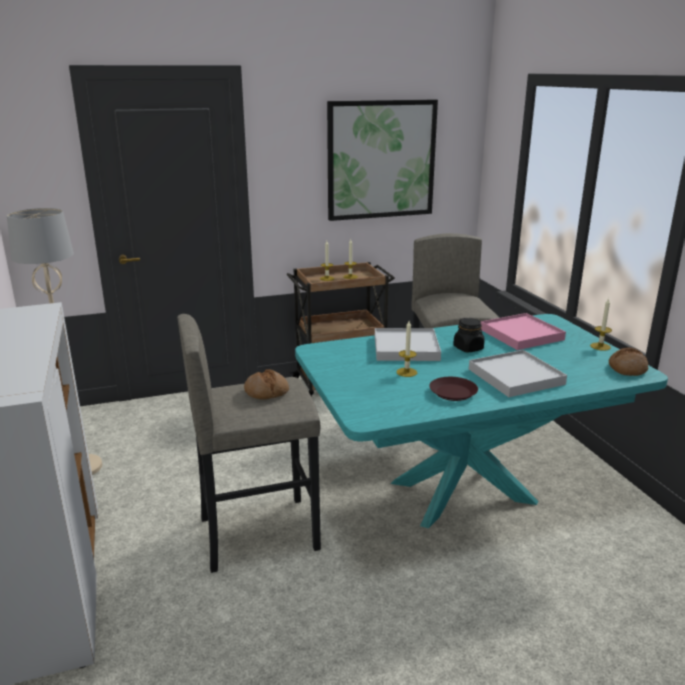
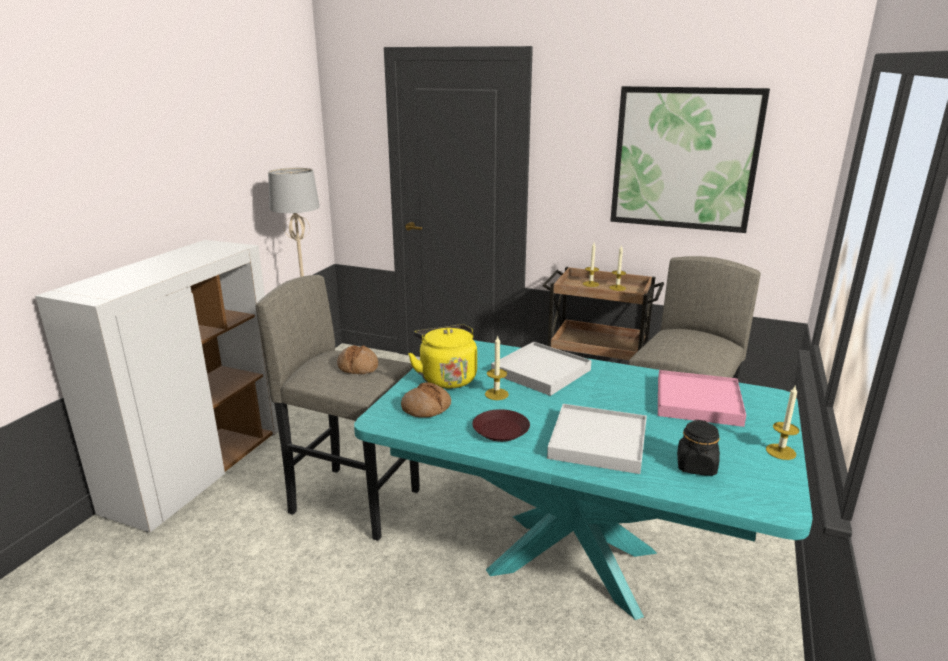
camera: 40 degrees right, 0 degrees up
(352, 374) = (446, 378): none -> yellow kettle
(468, 348) = (604, 394): black jar -> black jar (696, 466)
(627, 368) = (764, 491): bread -> bread (426, 408)

